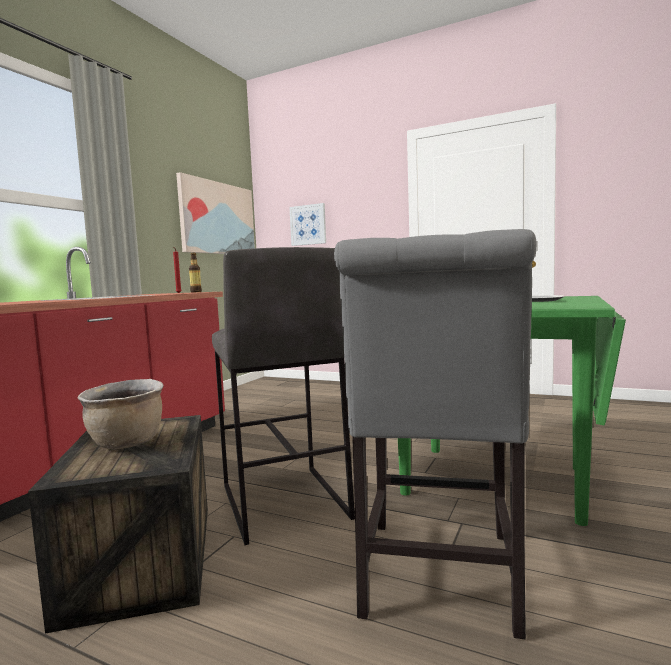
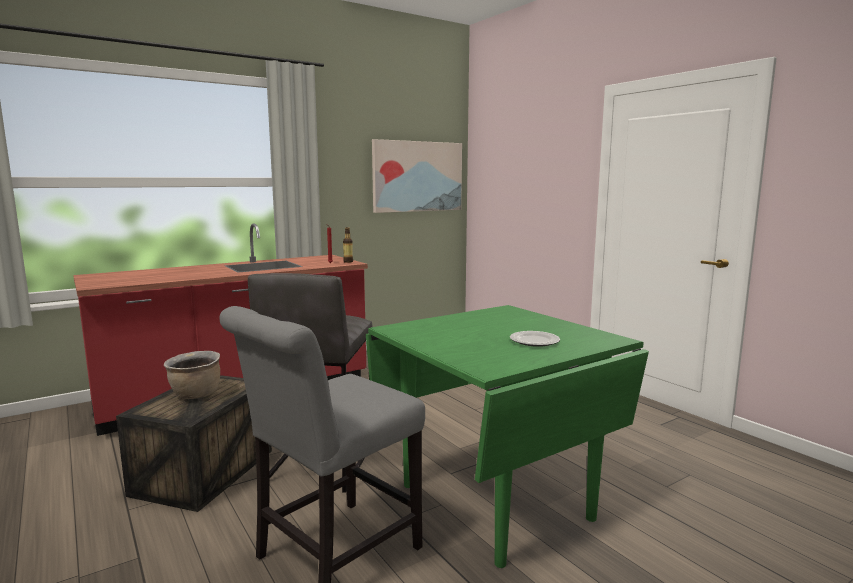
camera: 30 degrees right, 5 degrees up
(308, 225) = (509, 183): picture -> none

